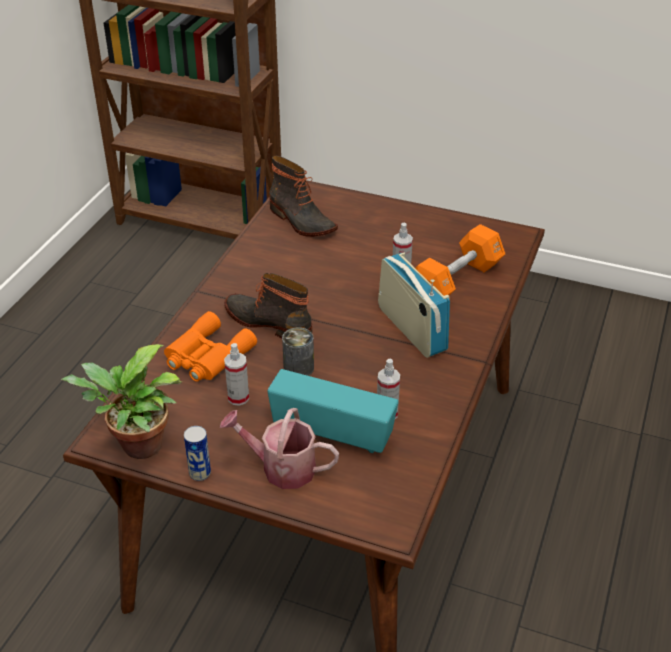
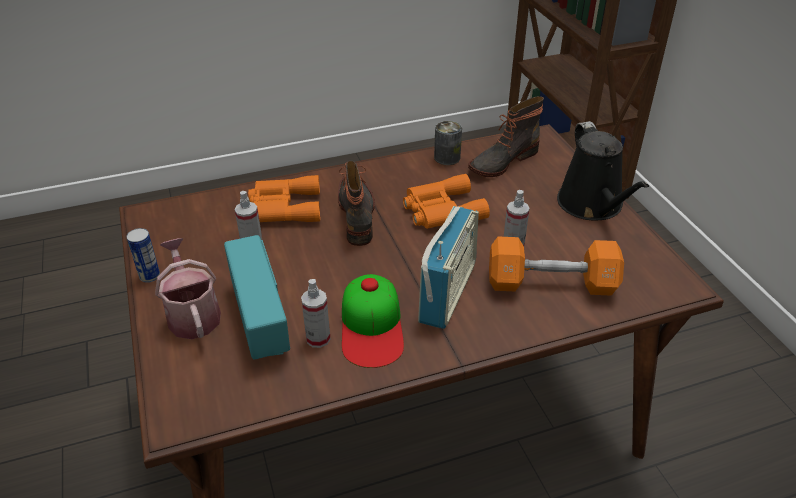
camera: 50 degrees right, 0 degrees up
(137, 447) = (151, 232): potted plant -> none
(298, 368) = (320, 258): can -> can (447, 157)
(301, 222) = (502, 161): boot -> boot turned 45 degrees clockwise
(319, 281) = (441, 210): none -> orange binoculars
(402, 216) = (592, 205): none -> black watering can
(404, 381) = (372, 326): none -> cap

